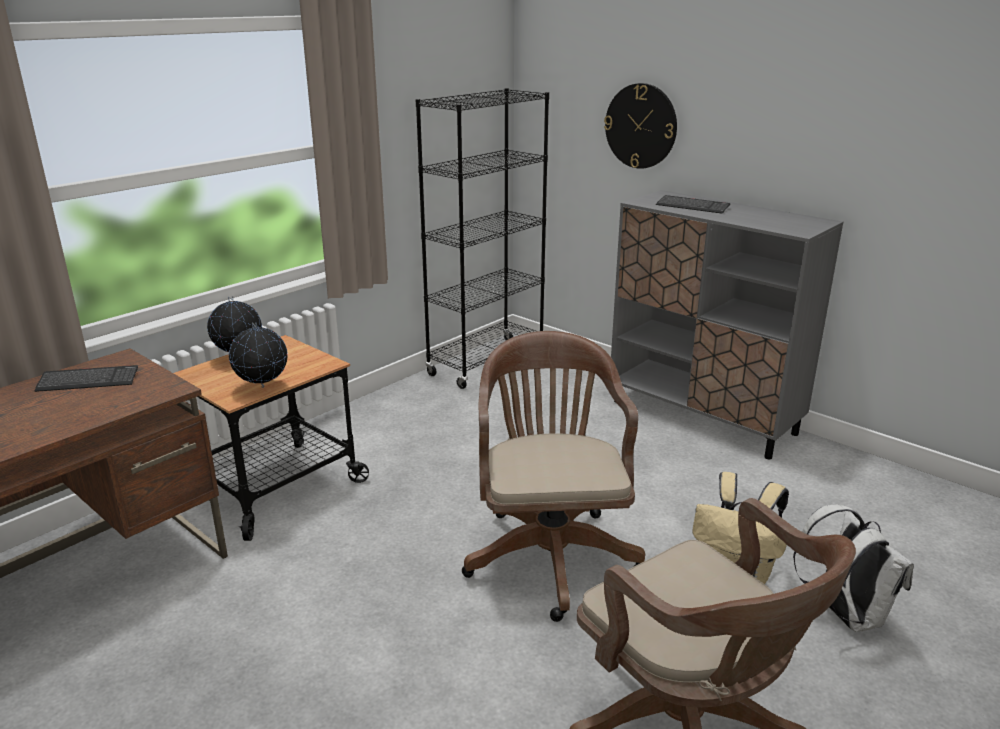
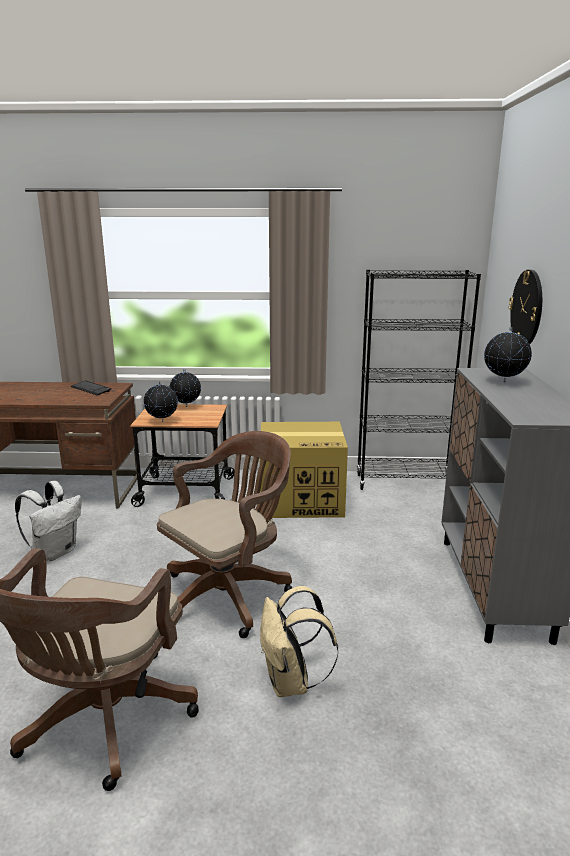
camera: 50 degrees right, 5 degrees down
(429, 427) = (302, 500): none -> cardboard box
(692, 206) = (503, 382): keyboard -> globe
(843, 614) = (313, 760): white backpack -> white backpack (55, 552)

